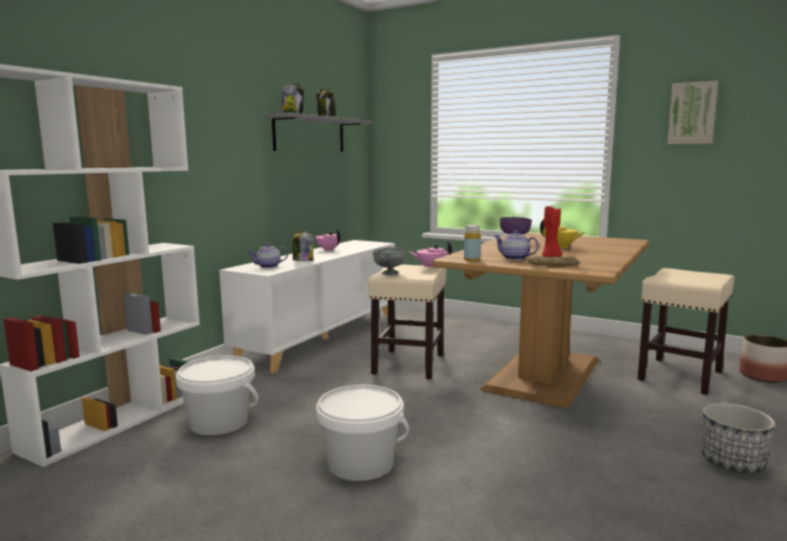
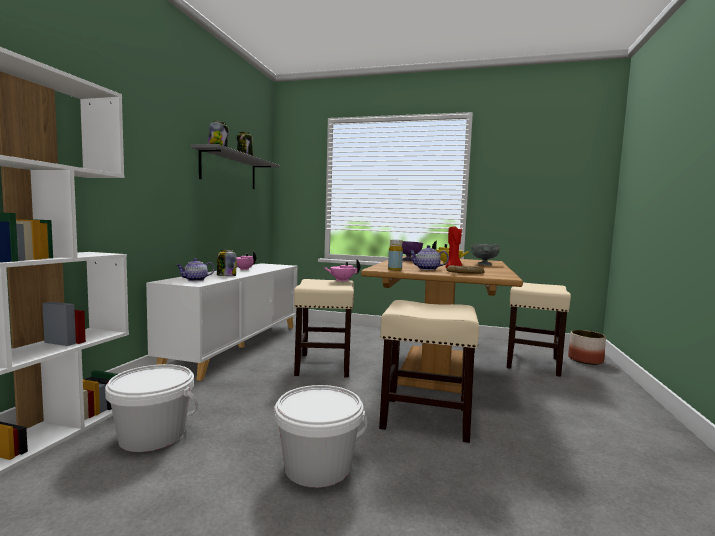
camera: 15 degrees left, 5 degrees down
(389, 273) = (312, 285): grey bowl -> grey bowl (484, 264)
(494, 429) = (424, 418): none -> beige stool
(692, 113) = (524, 171): picture -> none
(732, 463) = (618, 431): planter -> none

